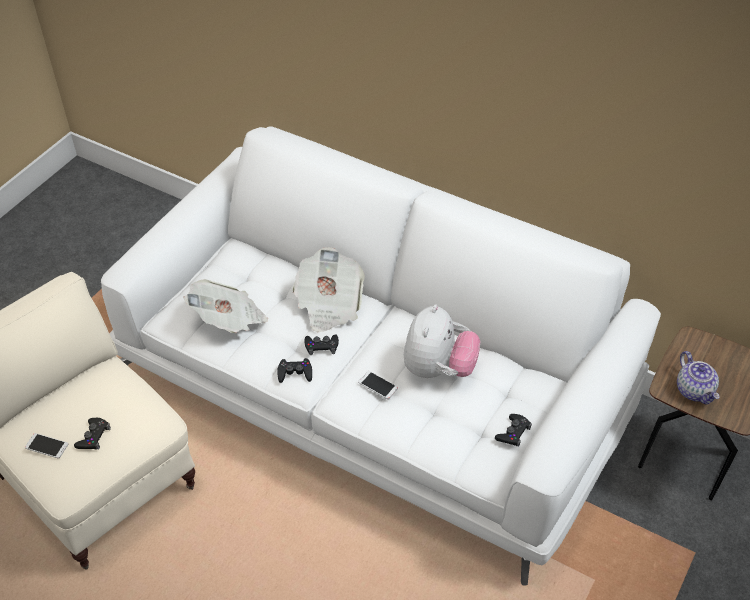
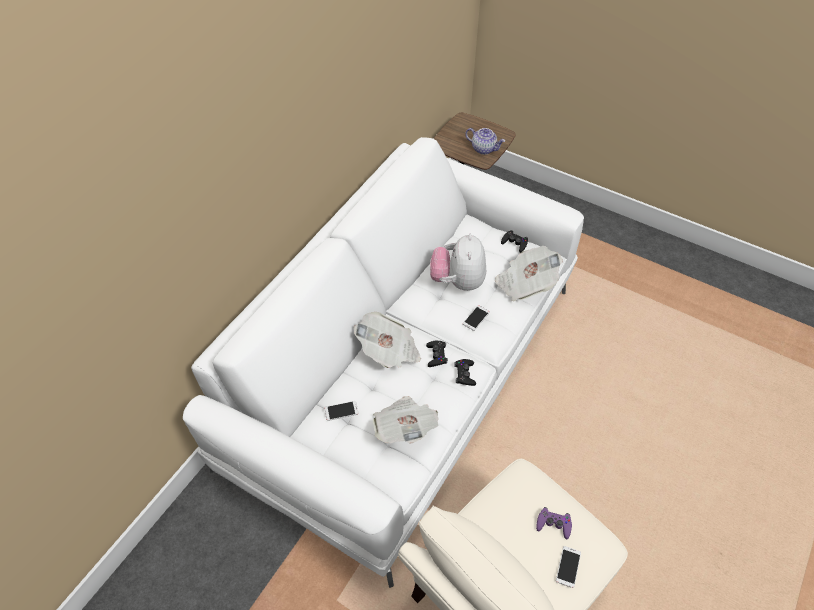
camera: 90 degrees left, 5 degrees up
(93, 437) = (553, 524): black game controller -> purple game controller
(254, 269) = (341, 411): none -> phone
(438, 369) = (458, 281): plush toy -> plush toy turned 105 degrees counterclockwise
(439, 442) = (525, 283): none -> newspaper
(695, 391) = (484, 149): teapot -> teapot turned 45 degrees clockwise

